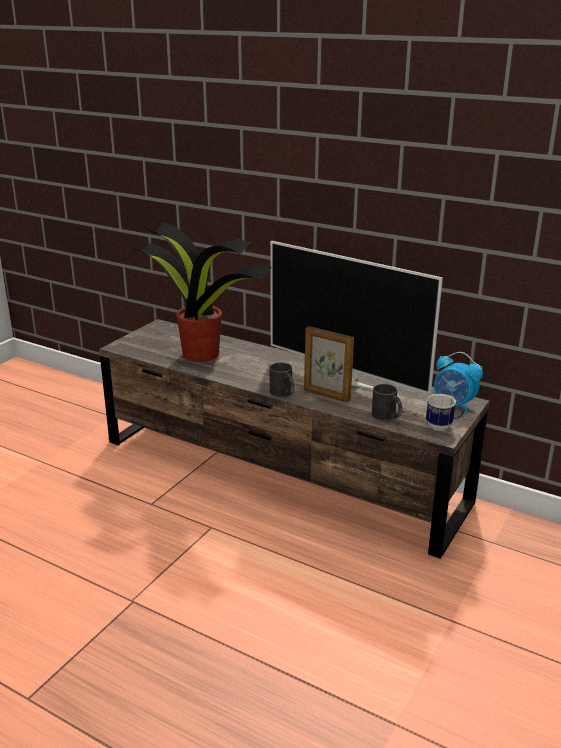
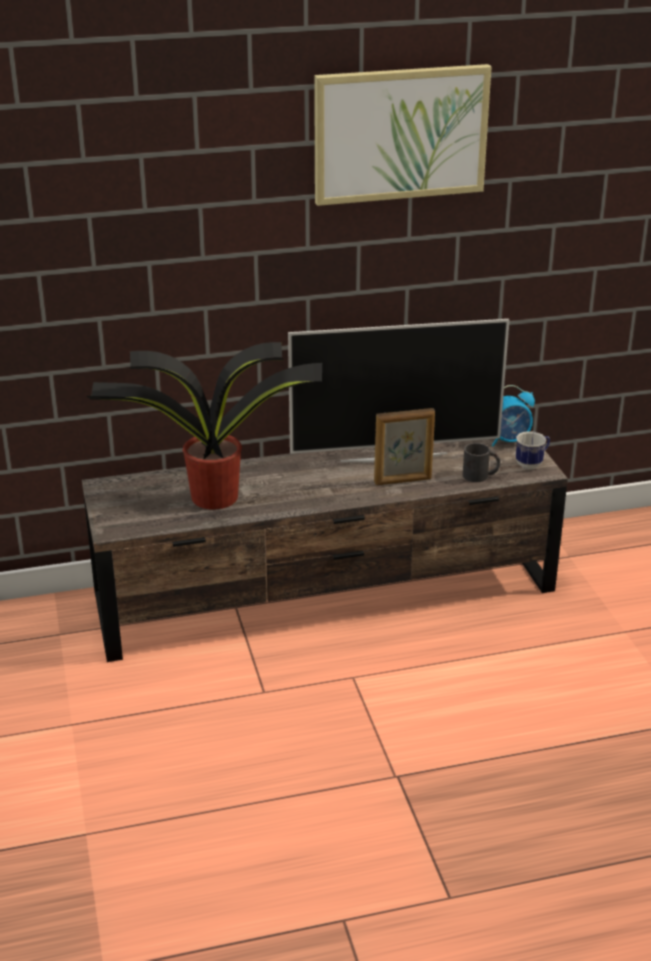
camera: 45 degrees left, 5 degrees up
(283, 393) = (366, 497): black mug -> none
(391, 87) = (400, 134): none -> picture

